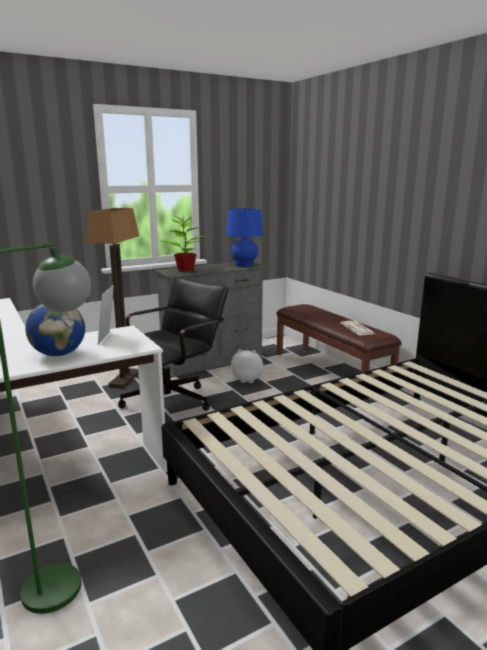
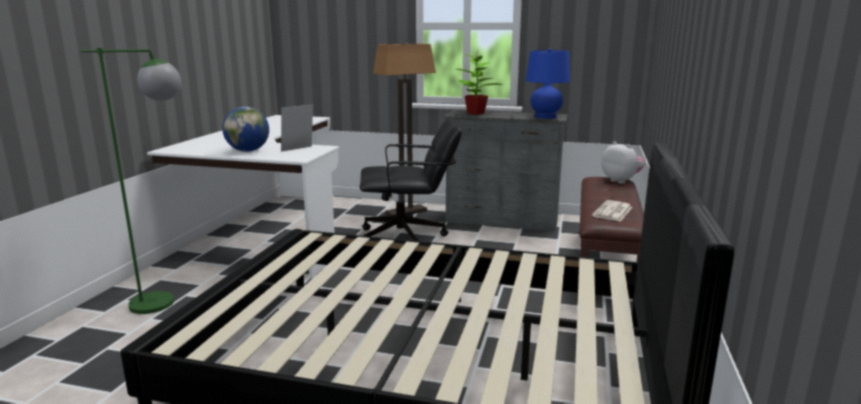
camera: 45 degrees right, 0 degrees up
(247, 380) = (501, 244): plush toy -> plush toy (621, 181)

